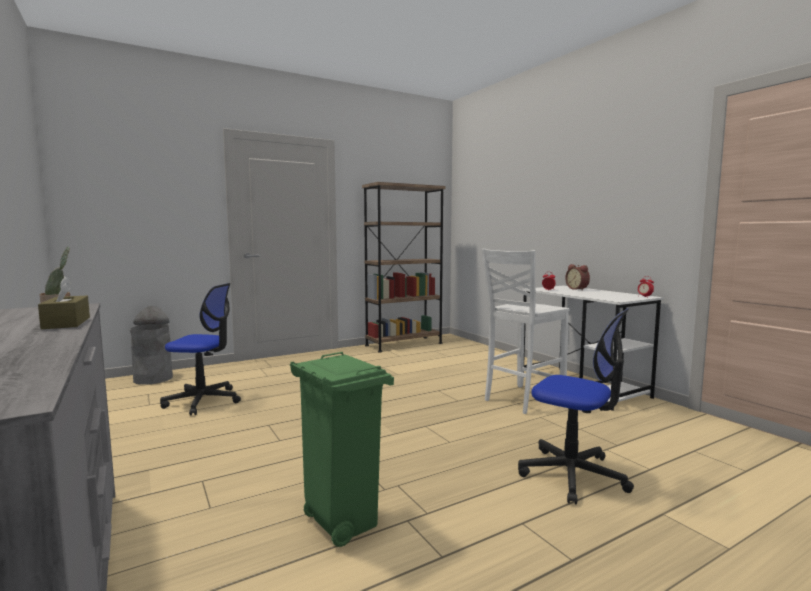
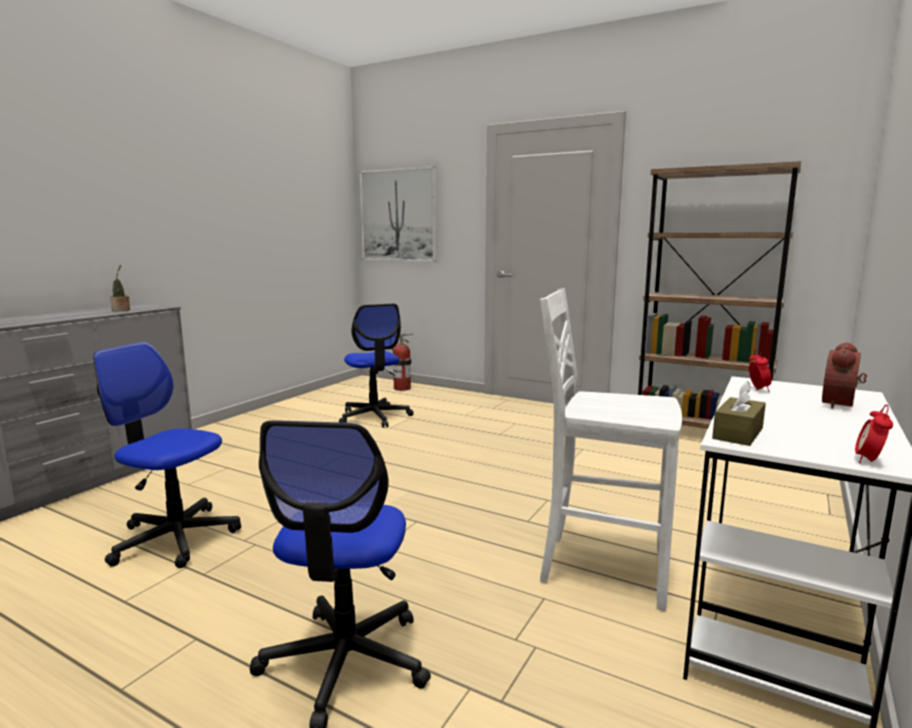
camera: 60 degrees right, 5 degrees up
(66, 323) = (82, 316): brown tissue box -> brown tissue box (738, 433)
(118, 200) = (398, 215): none -> picture
(153, 379) = (402, 388): grey trash can -> fire extinguisher
(341, 523) = (175, 538): green trash can -> office chair

